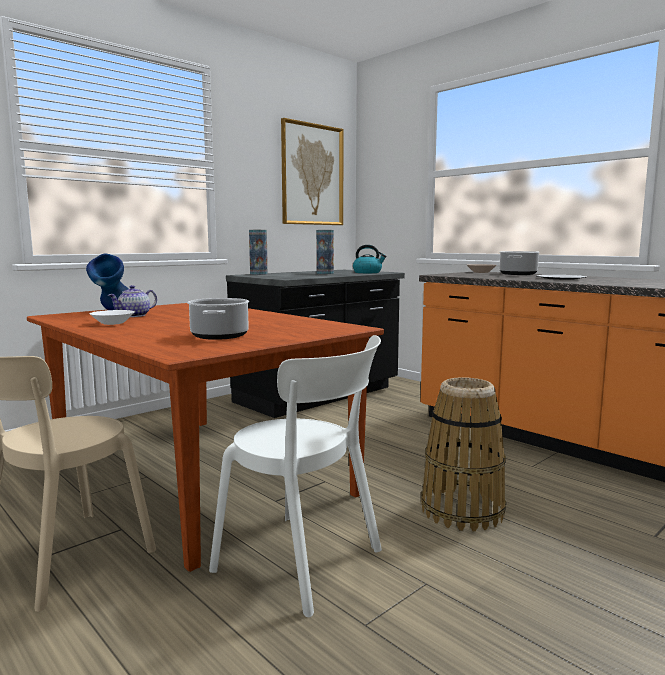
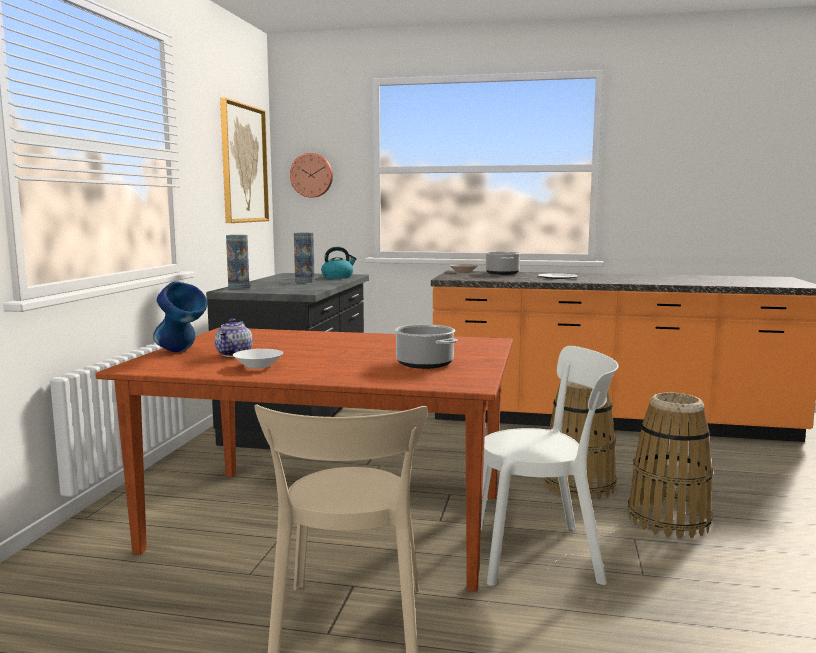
camera: 35 degrees left, 0 degrees up
(382, 184) = (312, 175): none -> wall clock
(504, 579) = (669, 520): none -> basket

